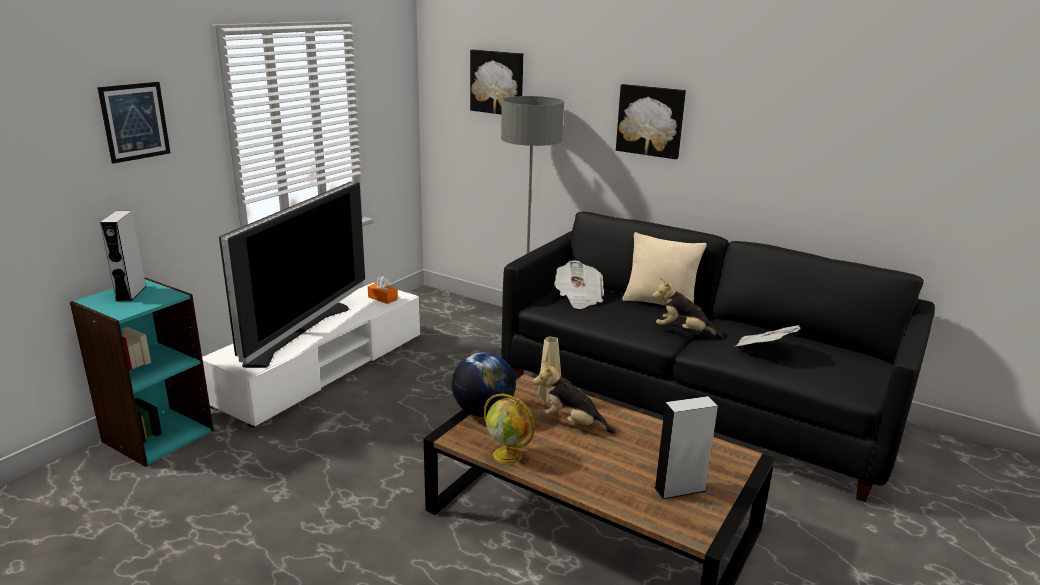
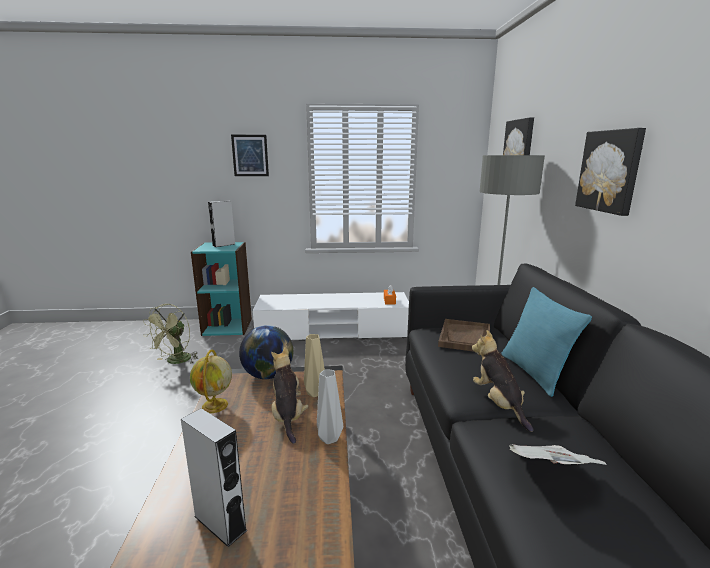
camera: 55 degrees right, 5 degrees down
(198, 509) = (175, 361): none -> green fan
(300, 333) = (315, 301): television -> none
(578, 298) = (465, 337): newspaper -> brown tray
(623, 416) = (329, 437): none -> grey vase
(659, 303) = (534, 373): beige pillow -> turquoise pillow

